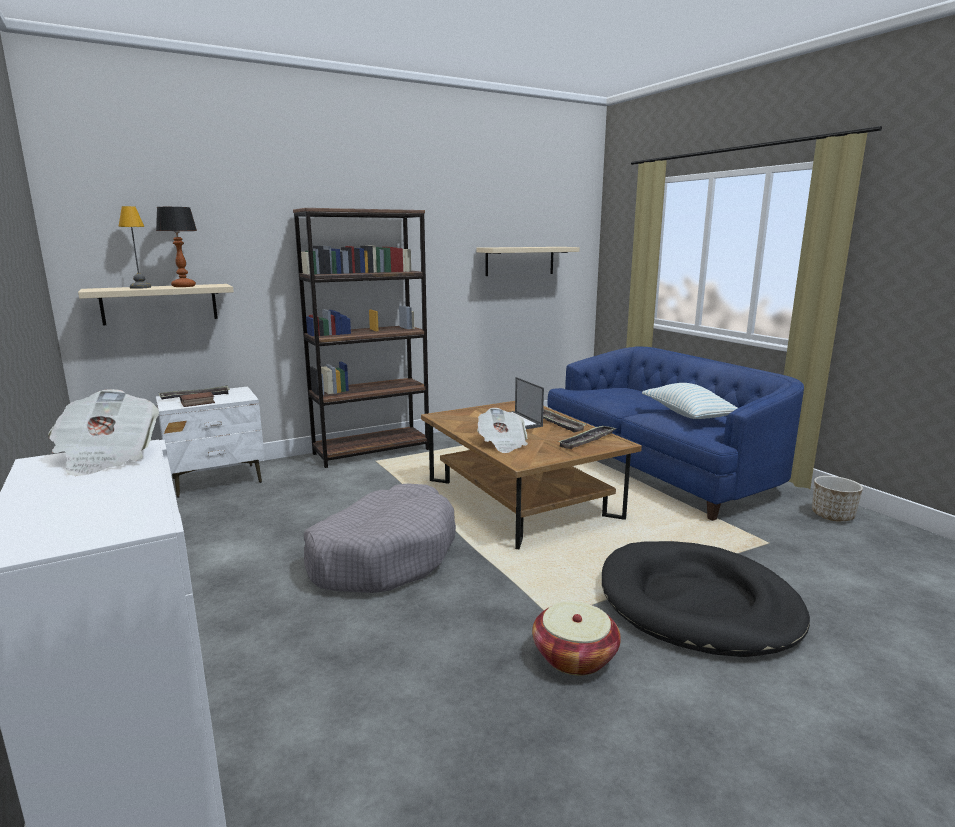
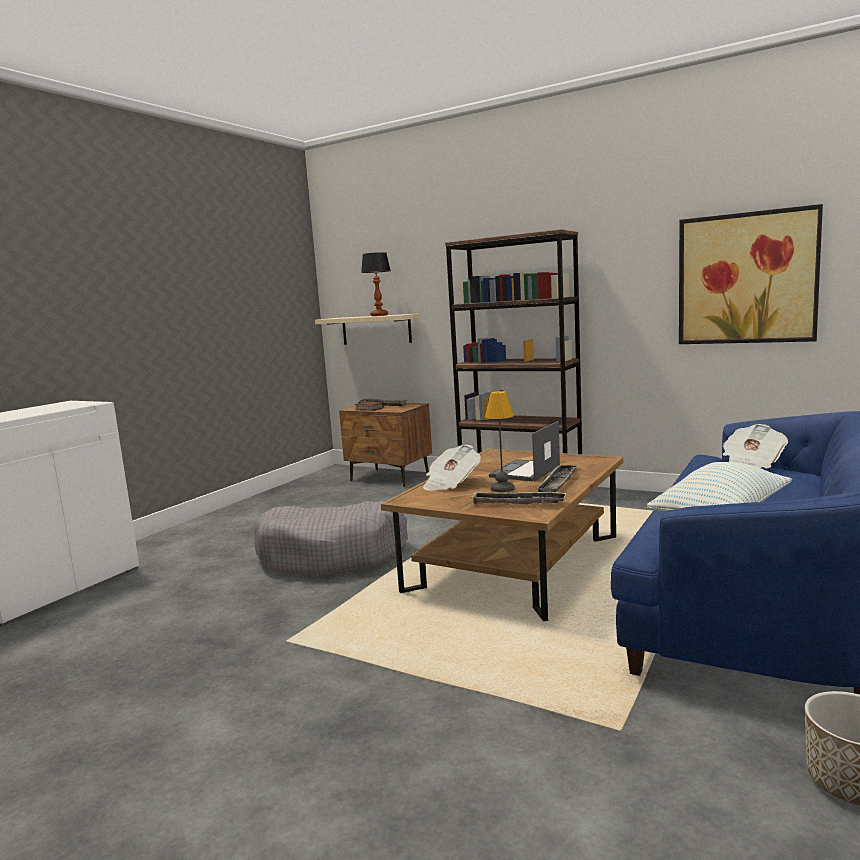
camera: 60 degrees right, 5 degrees down
(107, 457) = (75, 404): newspaper -> newspaper (751, 464)
(140, 287) = (357, 316): table lamp -> table lamp (503, 488)
(217, 480) = (390, 478): white nightstand -> brown nightstand
(520, 261) = (746, 278): beige shelf -> picture
(574, 656) = (232, 666): basket -> none
(697, 604) = (381, 707): black dog bed -> none

